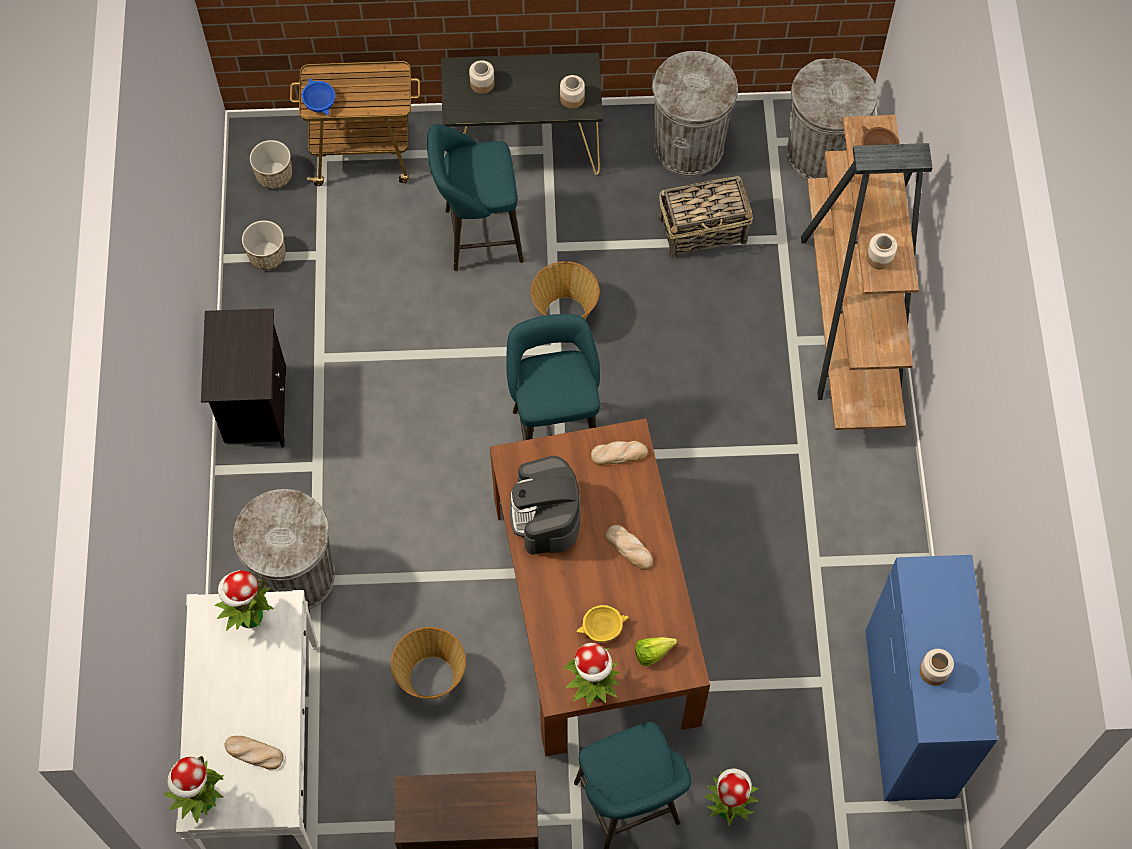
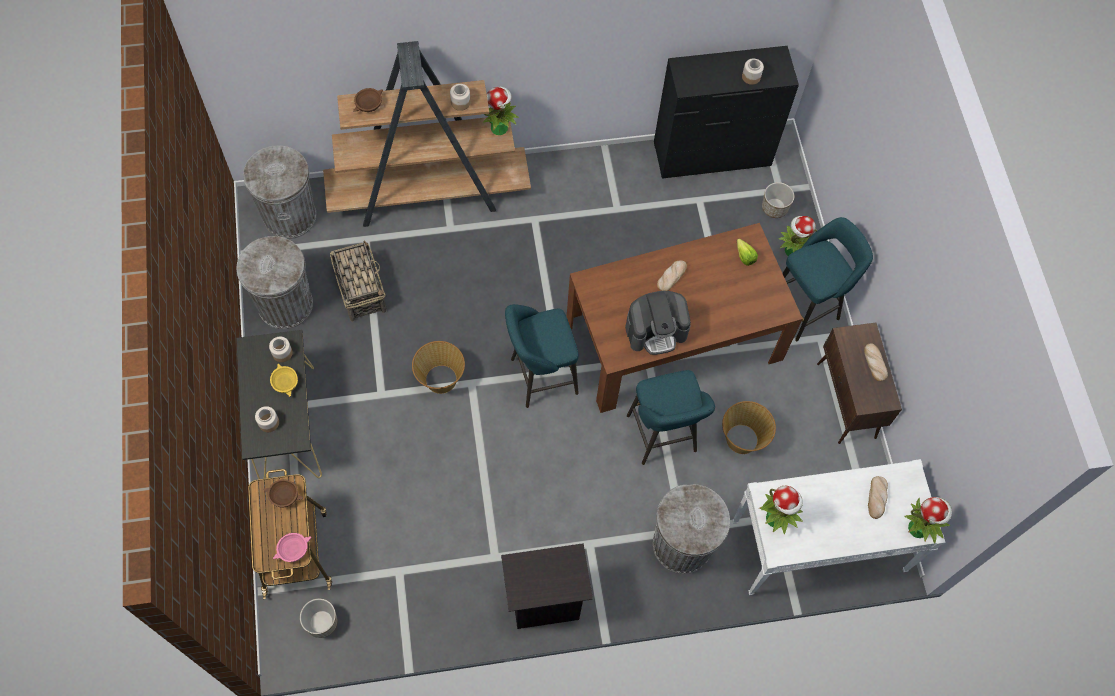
camera: 100 degrees left, 0 degrees up
(267, 255) = (402, 615): planter -> planter (774, 208)
(320, 102) = (293, 549): blue bowl -> pink bowl
(385, 95) = (284, 496): none -> brown bowl
(478, 236) = (374, 449): turquoise stool -> turquoise stool (663, 437)
(593, 687) = (776, 290): potted plant -> potted plant (499, 127)
(602, 627) = (732, 288): yellow bowl -> yellow bowl (285, 383)
(619, 454) = (600, 288): bread -> bread (874, 363)
(909, 714) = (712, 154): blue dresser -> black dresser

